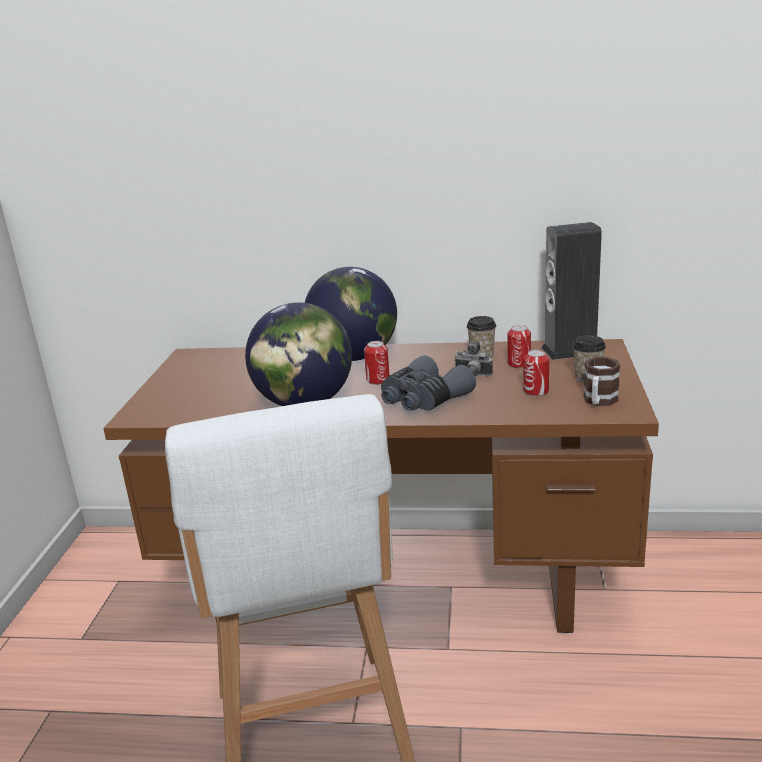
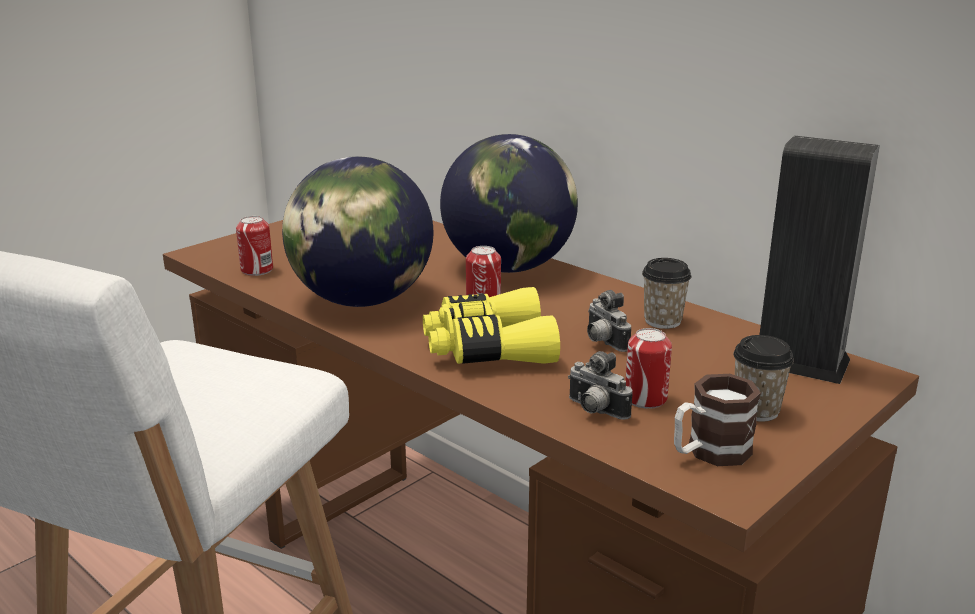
camera: 35 degrees right, 0 degrees up
(423, 399) = (488, 349): grey binoculars -> yellow binoculars
(519, 364) = (691, 352): can -> can (257, 270)
(524, 405) = (595, 411): none -> camera

